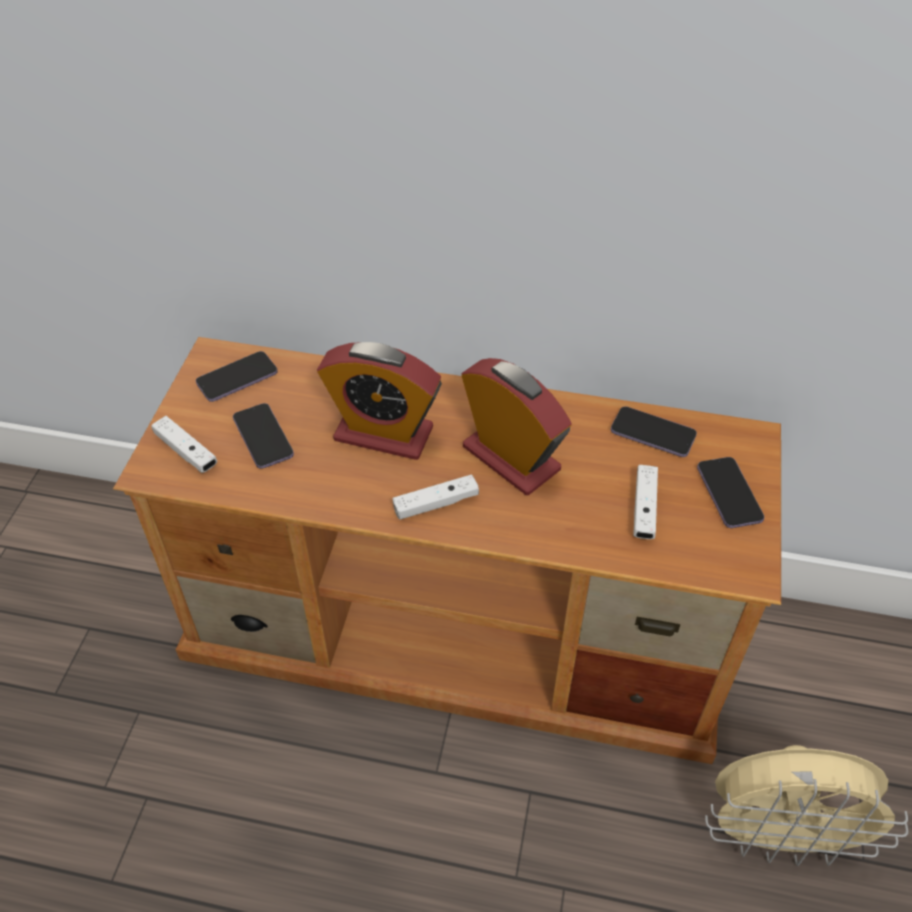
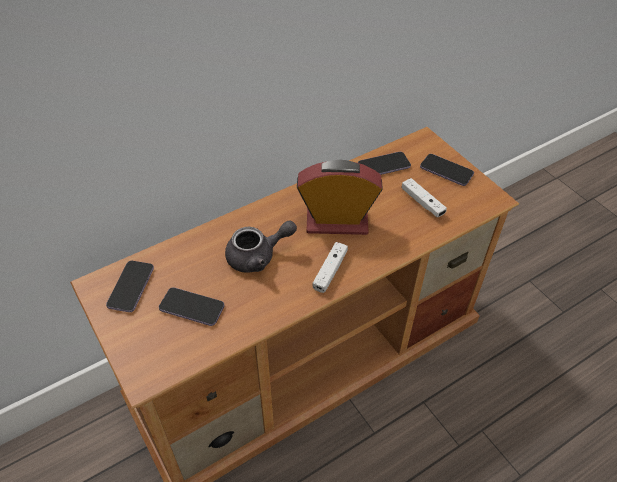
camera: 45 degrees left, 0 degrees up
(186, 451) = (153, 351): white game controller -> none
(383, 434) = (258, 256): alarm clock -> grey teapot
(780, 836) = (530, 329): beige fan -> none

